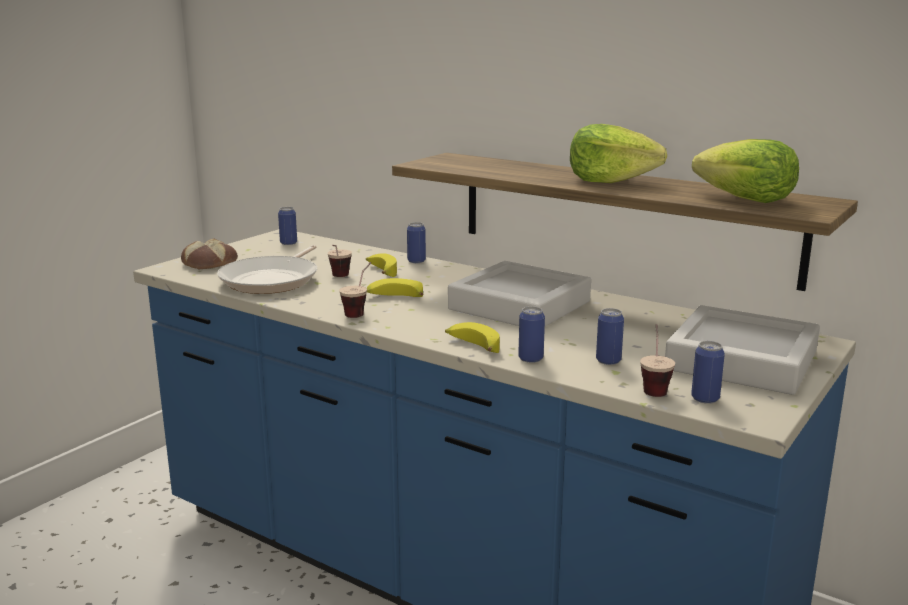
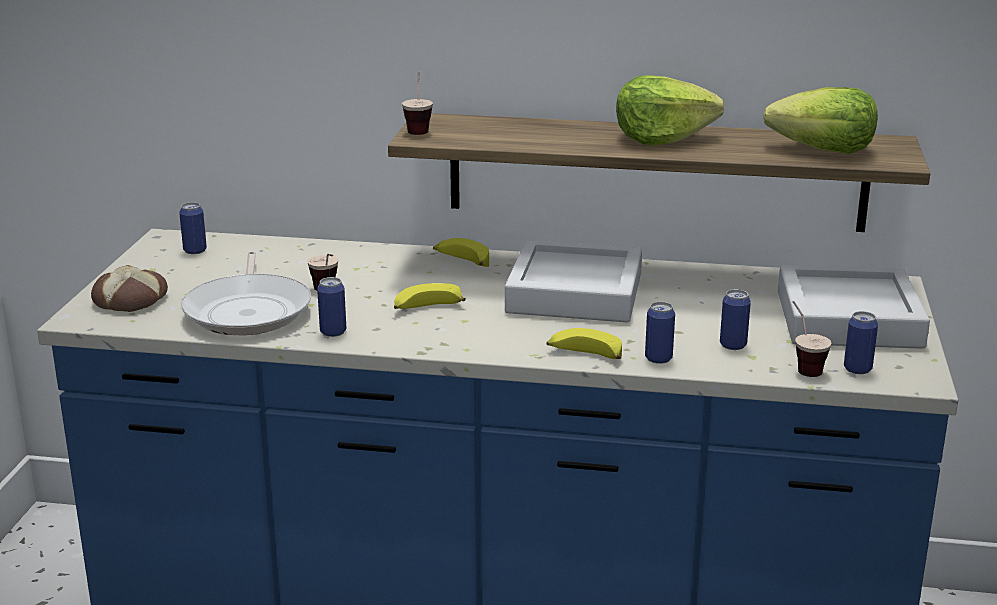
camera: 25 degrees left, 5 degrees up
(359, 312) = (411, 335): cup -> cup (418, 129)
(381, 271) = (366, 274): banana -> banana (462, 261)
(416, 261) = (390, 252): can -> can (333, 332)

